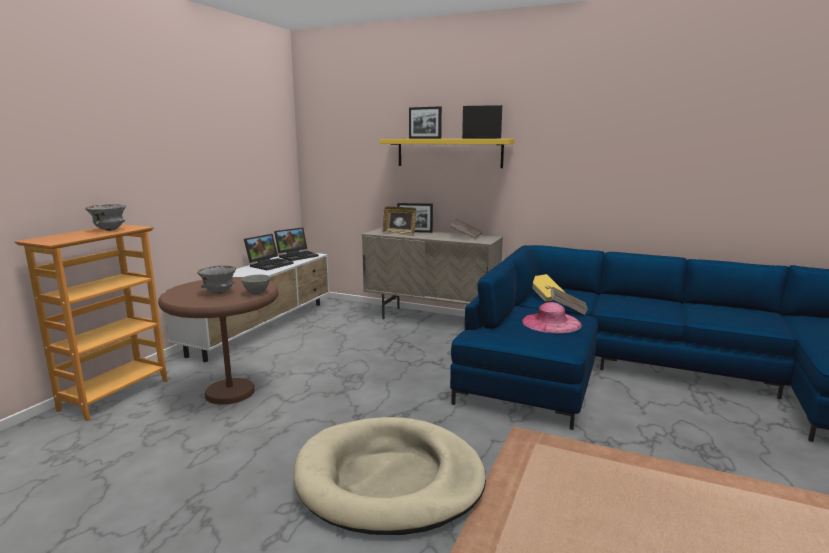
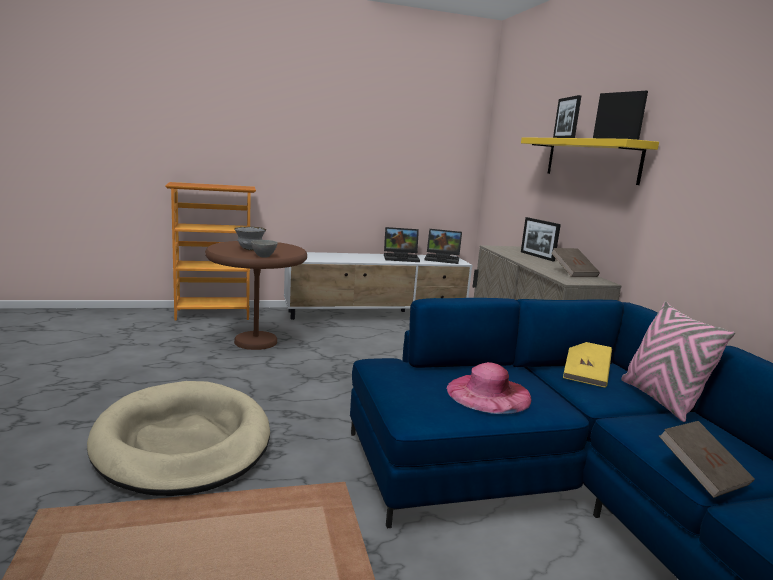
camera: 50 degrees right, 0 degrees up
(109, 230) = (227, 186): grey bowl -> none
(399, 233) = (513, 253): picture frame -> none
(567, 309) = (564, 397): brown book -> brown book (701, 474)
(588, 294) = (660, 400): none -> pink pillow

